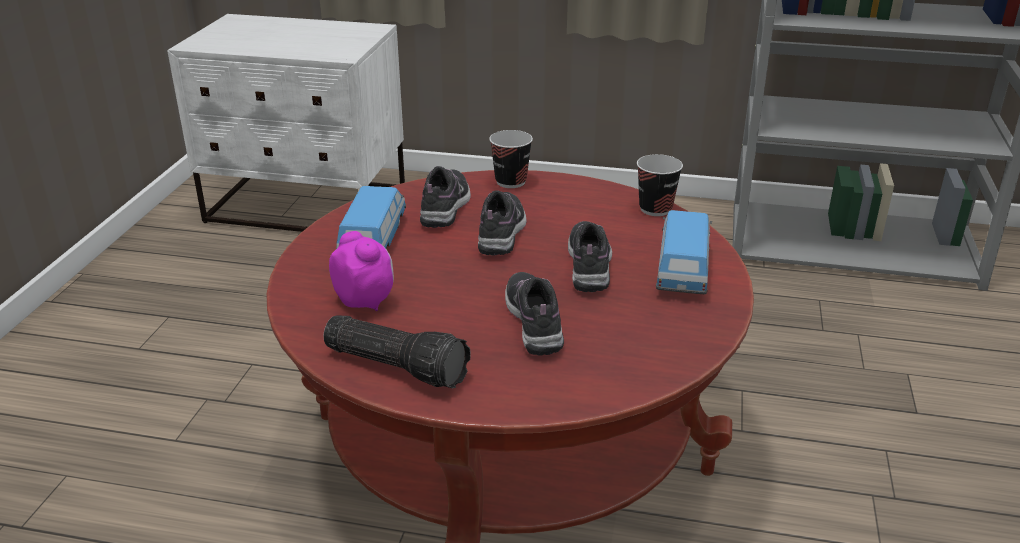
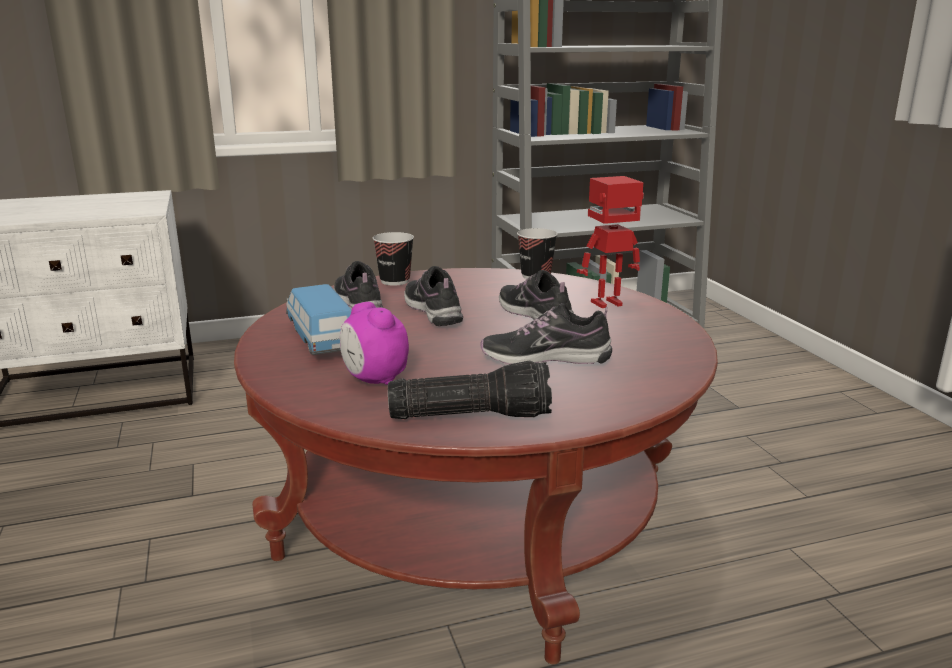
camera: 30 degrees left, 10 degrees down
(365, 301) = (374, 380): alarm clock -> alarm clock turned 150 degrees counterclockwise
(534, 321) = (545, 358): shoe -> shoe turned 45 degrees counterclockwise
(682, 269) = (608, 304): toy car -> toy robot

